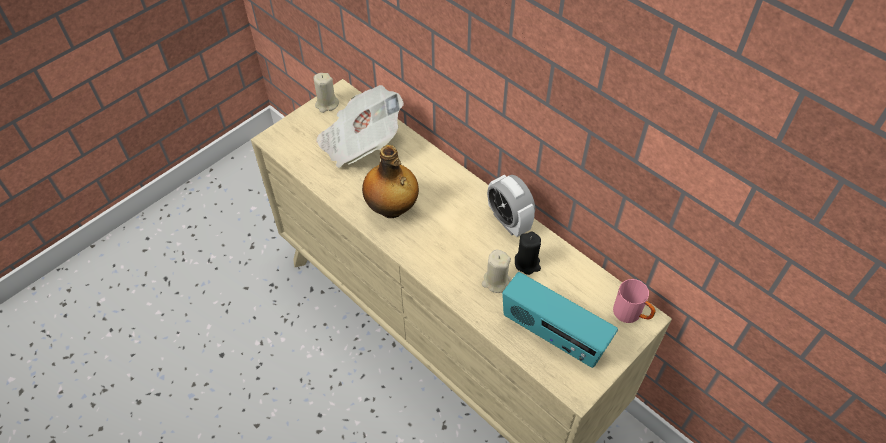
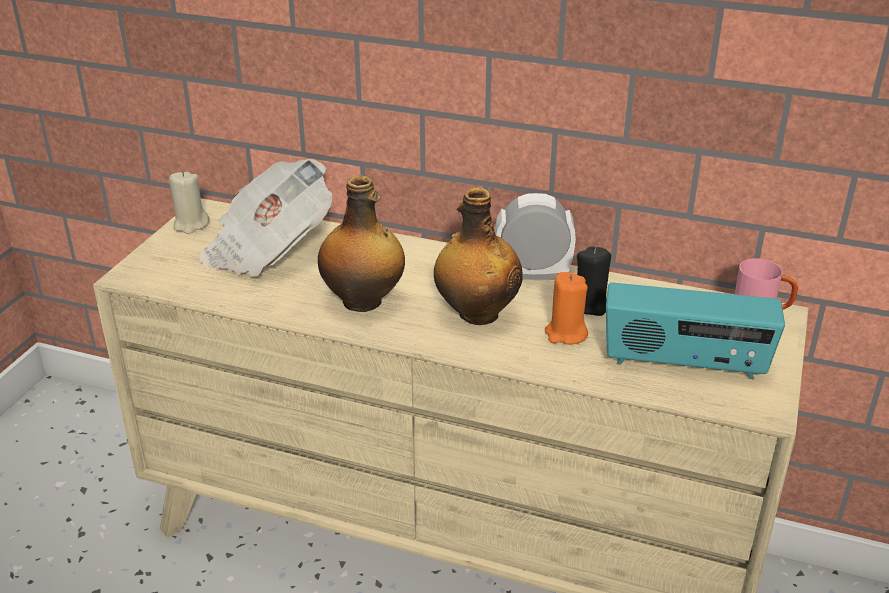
camera: 25 degrees left, 20 degrees down
(452, 244) = (476, 314): none -> bottle
(496, 282) = (565, 334): beige candle -> orange candle
(508, 221) = (532, 273): alarm clock -> alarm clock turned 150 degrees clockwise

